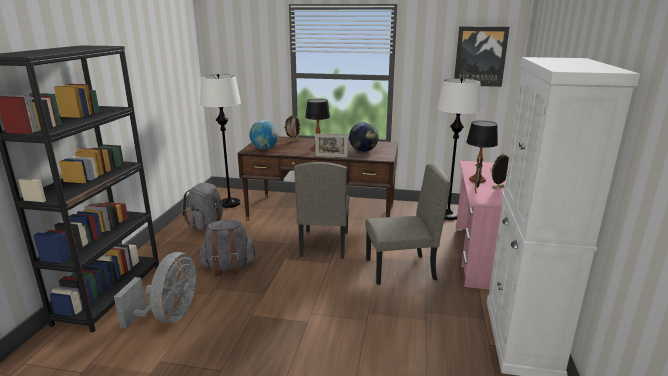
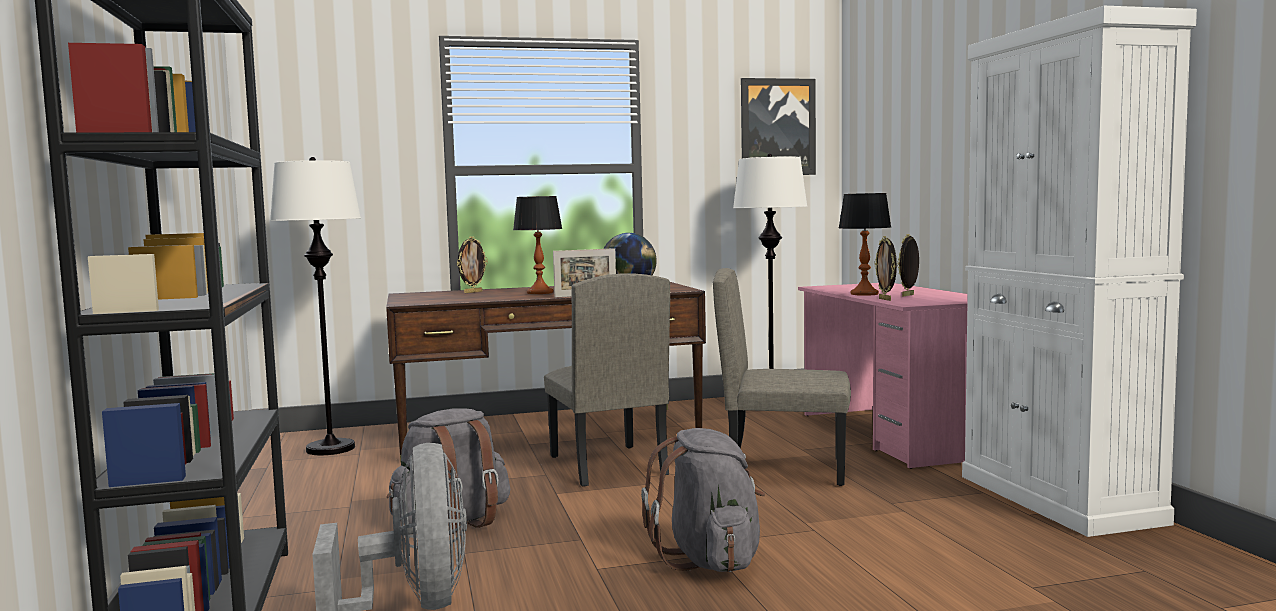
camera: 25 degrees left, 15 degrees down
(206, 225) = (317, 481): grey backpack -> grey backpack (710, 560)
(264, 148) = (434, 300): globe -> none
(400, 270) = (784, 469): beige chair -> beige chair turned 135 degrees counterclockwise

